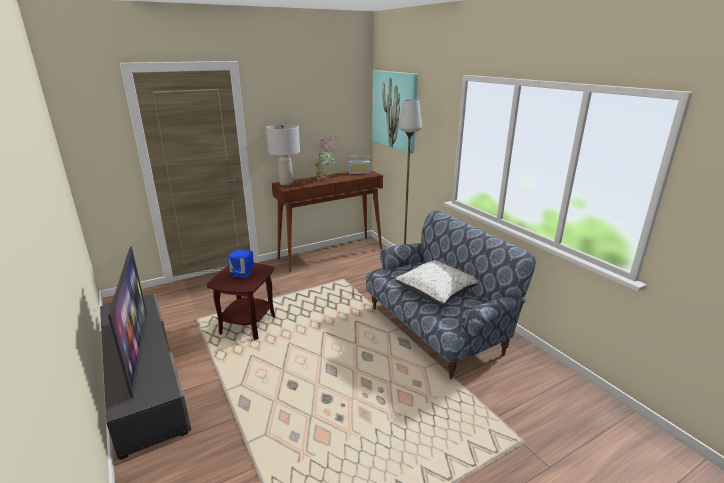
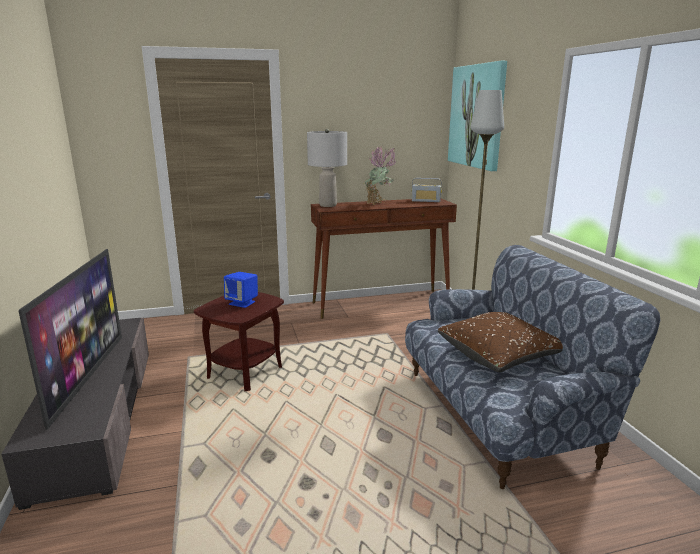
camera: 15 degrees right, 5 degrees down
(437, 291) = (499, 355): white pillow -> brown pillow

